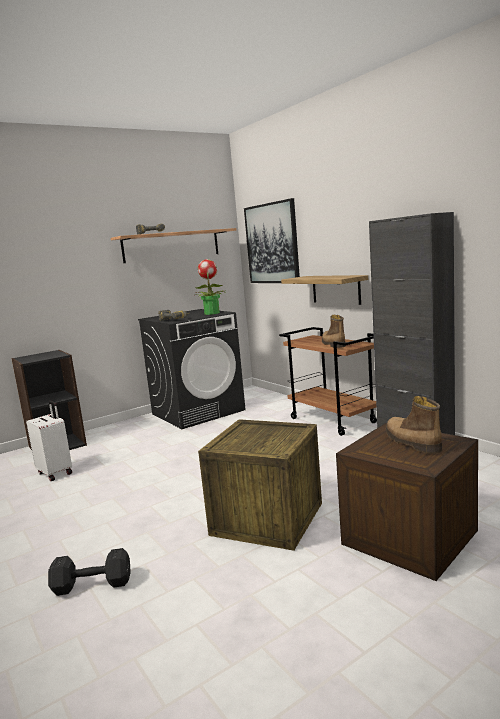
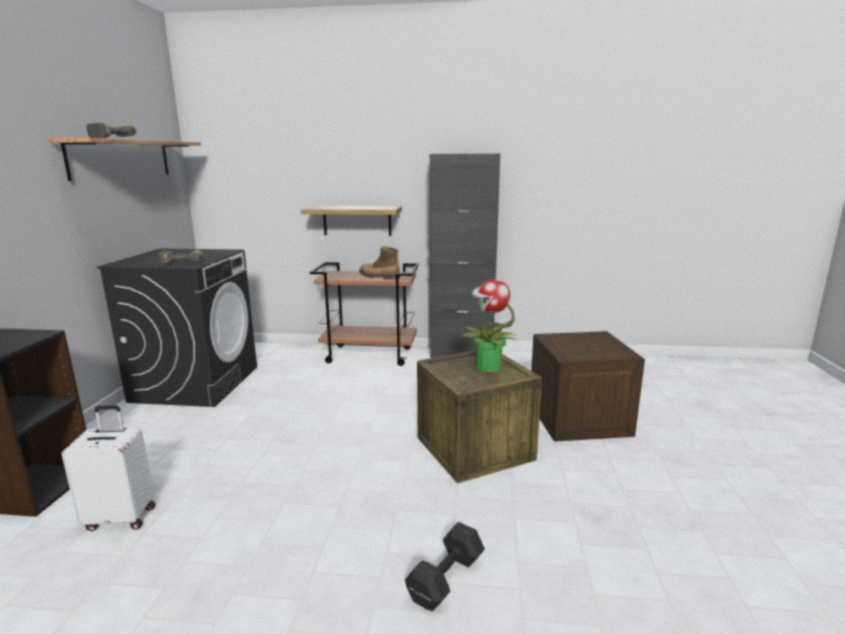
camera: 50 degrees left, 5 degrees up
(211, 313) = (212, 252): potted plant -> potted plant (487, 366)
(272, 243) = (253, 166): picture -> none
(411, 442) = (582, 342): boot -> none

